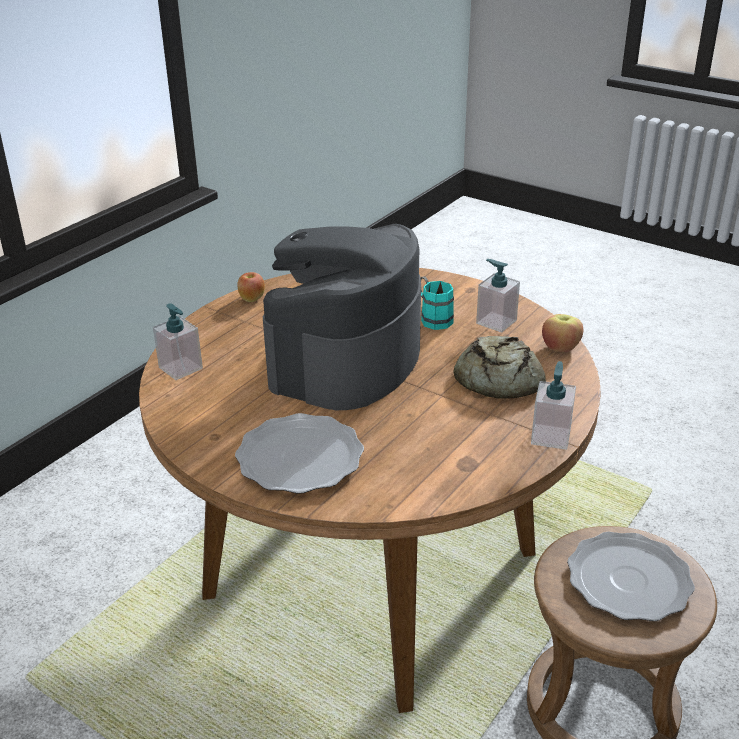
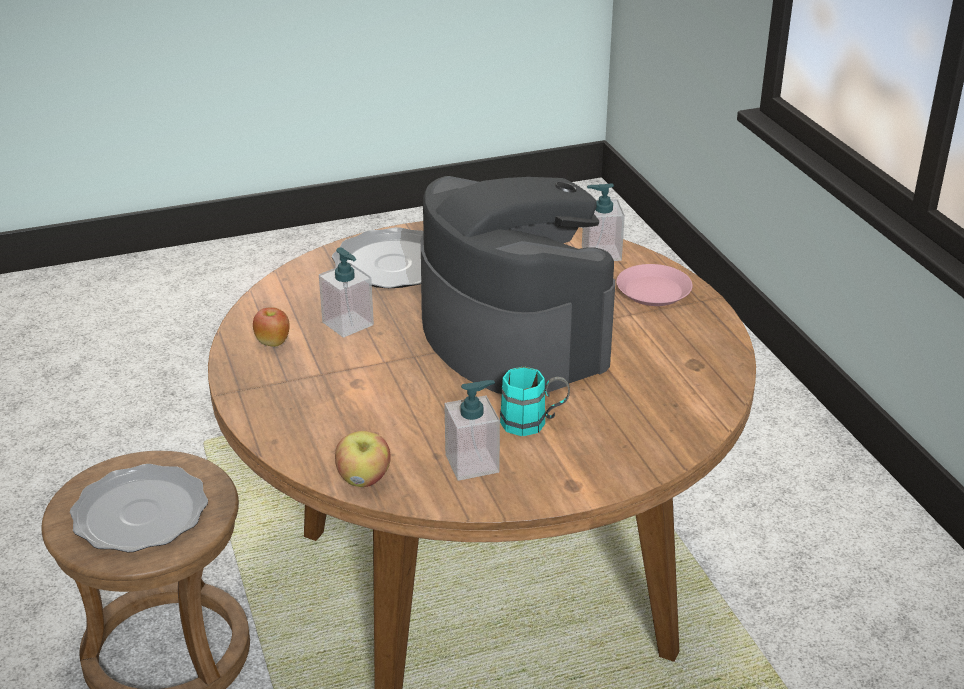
camera: 125 degrees right, 0 degrees up
(222, 330) = (653, 291): none -> pink plate
(251, 299) = (709, 327): apple -> apple (273, 342)
(496, 379) = (366, 405): bread -> none
(550, 436) = (245, 388): soap dispenser -> soap dispenser (348, 324)

